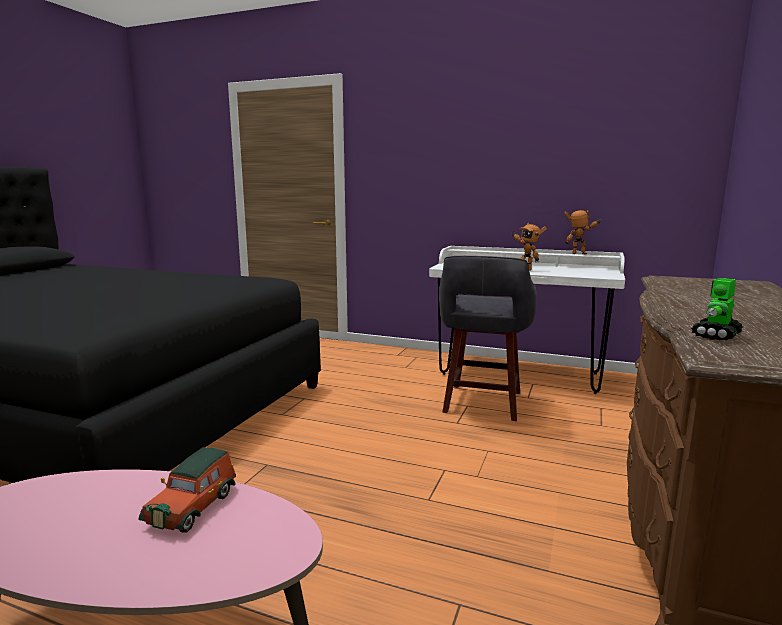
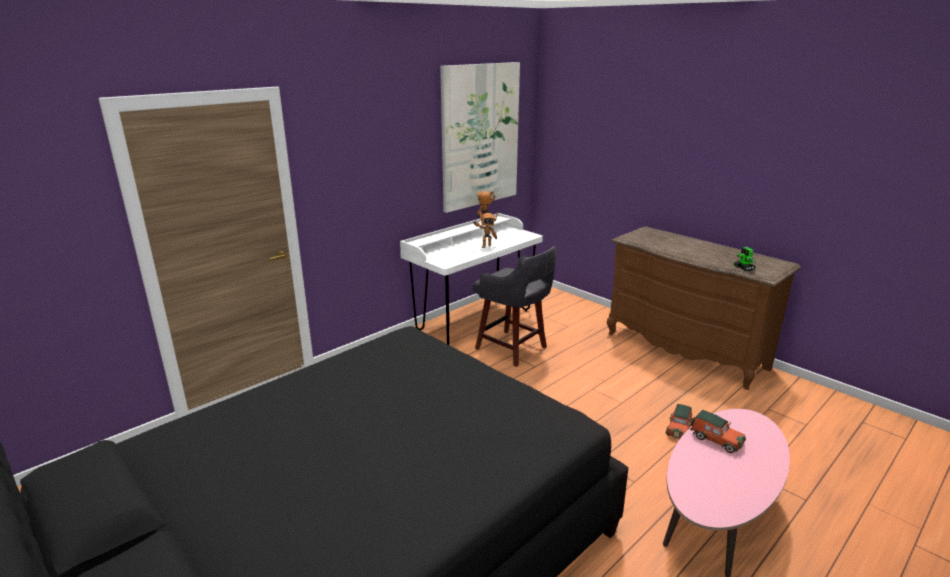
camera: 65 degrees left, 10 degrees up
(395, 569) = (679, 429): none -> toy car
(595, 137) = (480, 136): none -> picture

